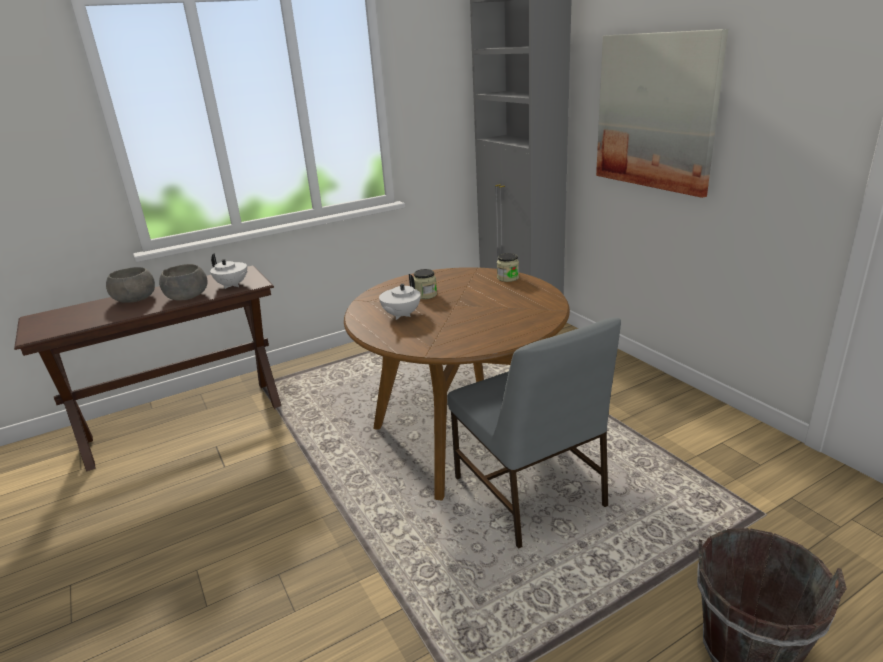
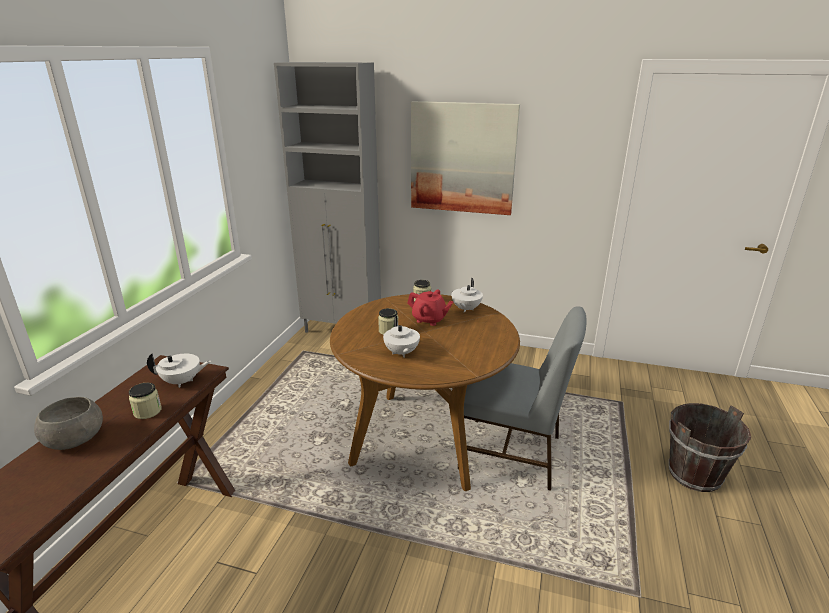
camera: 45 degrees left, 0 degrees up
(186, 296) = (147, 411): grey bowl -> jar
(480, 296) = (429, 319): none -> red teapot
(535, 297) = (465, 309): none -> white teapot

